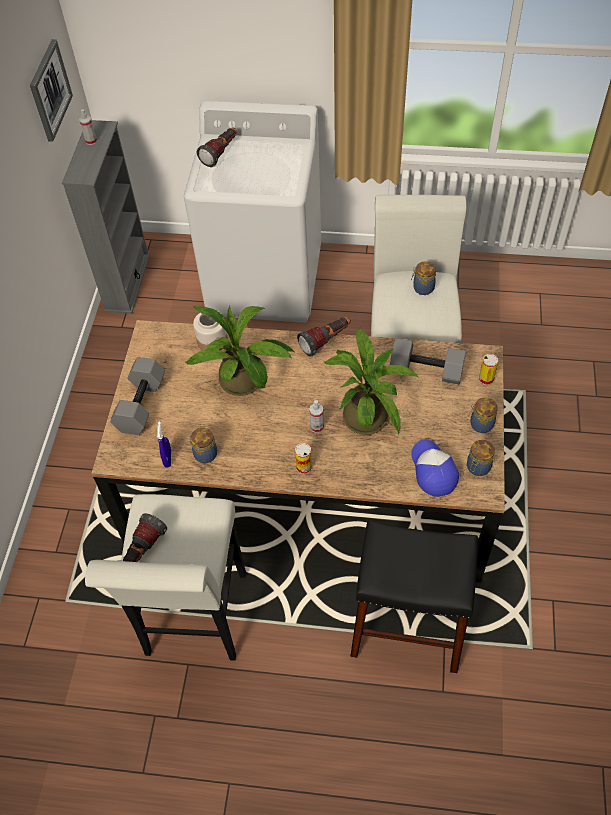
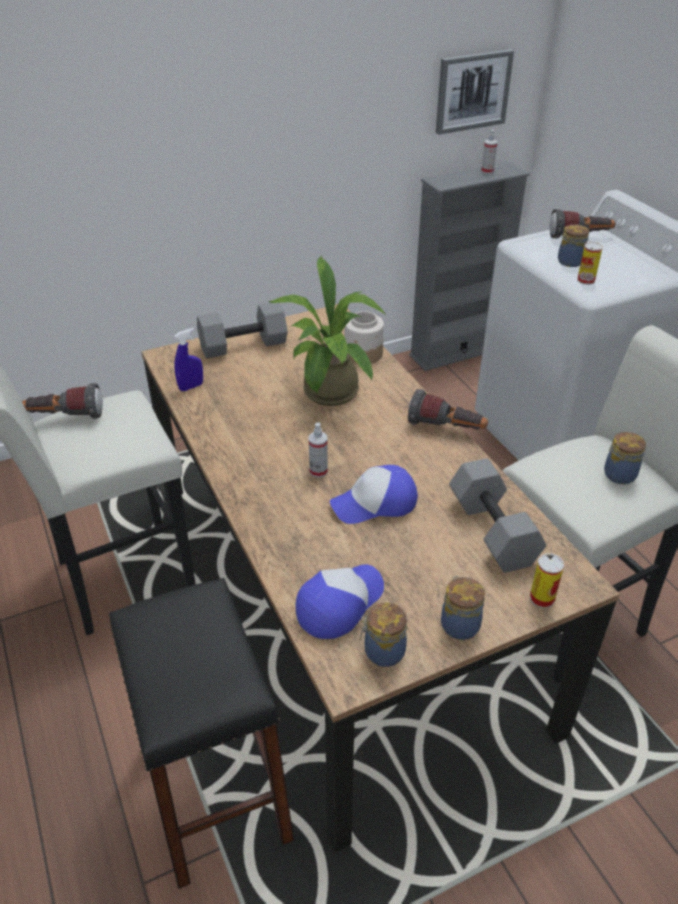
camera: 55 degrees right, 15 degrees down
(204, 454) = (216, 407): jar -> jar (569, 261)
(304, 467) = (253, 484): can -> can (586, 280)
(366, 413) = (375, 503): potted plant -> cap

